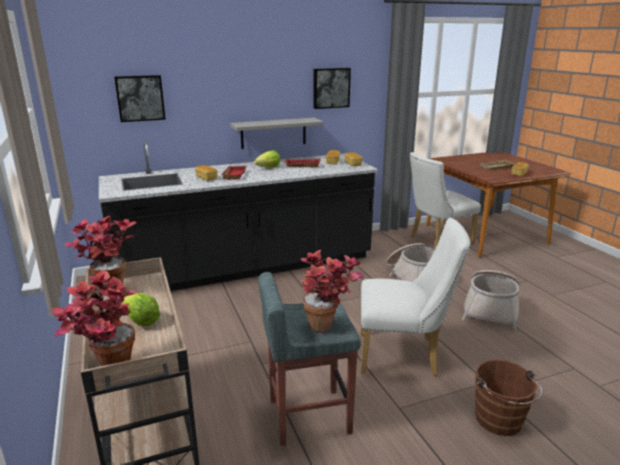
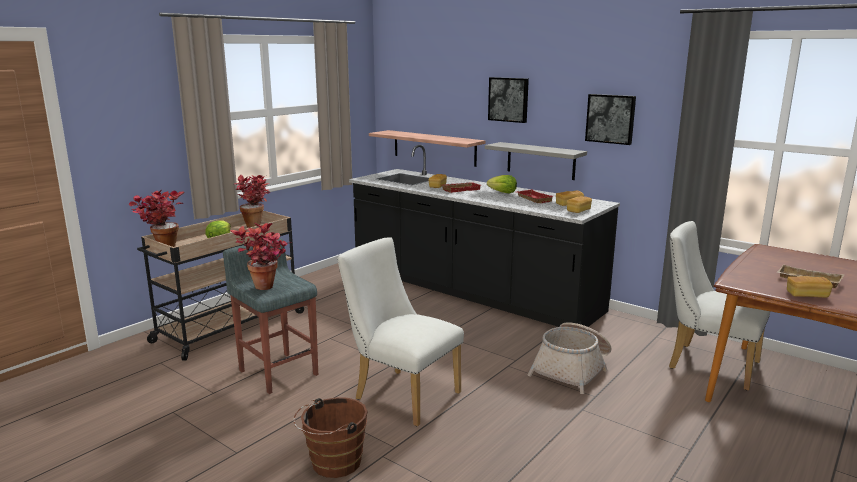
camera: 60 degrees right, 5 degrees down
(140, 98) = (433, 107): picture -> picture (509, 99)
(147, 142) = (434, 148): none -> shelf
(404, 355) = (401, 394): white chair -> white chair turned 150 degrees clockwise
(491, 309) = (561, 430): basket -> none

